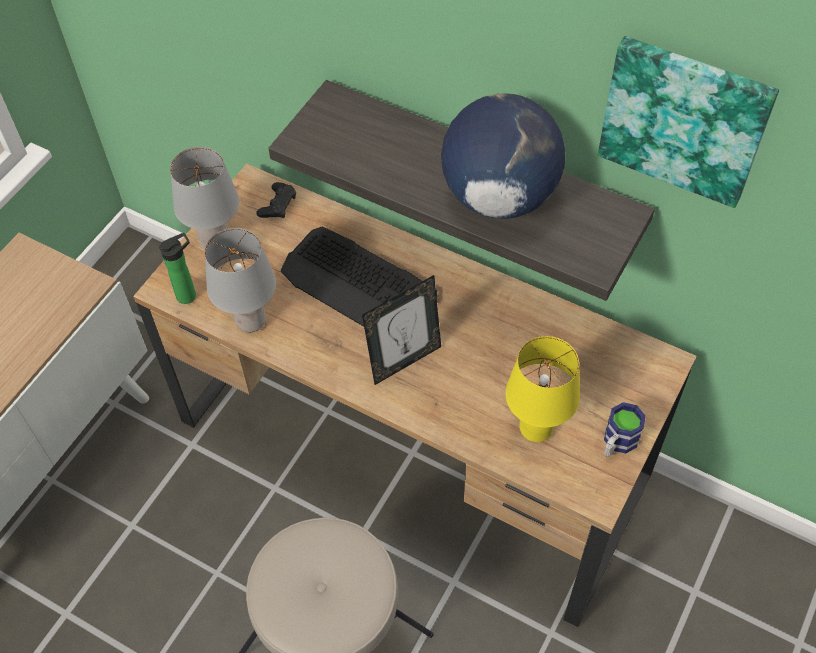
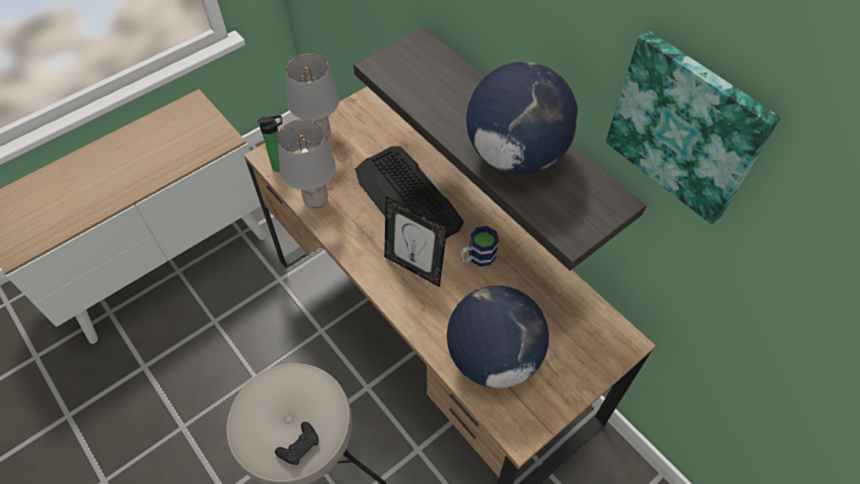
camera: 20 degrees right, 0 degrees up
(278, 205) = (376, 121): black game controller -> black game controller (299, 446)
(404, 361) = (414, 267): picture frame -> picture frame turned 45 degrees clockwise
(535, 428) = (493, 357): yellow table lamp -> globe
(617, 443) = (555, 394): mug -> mug (477, 257)

